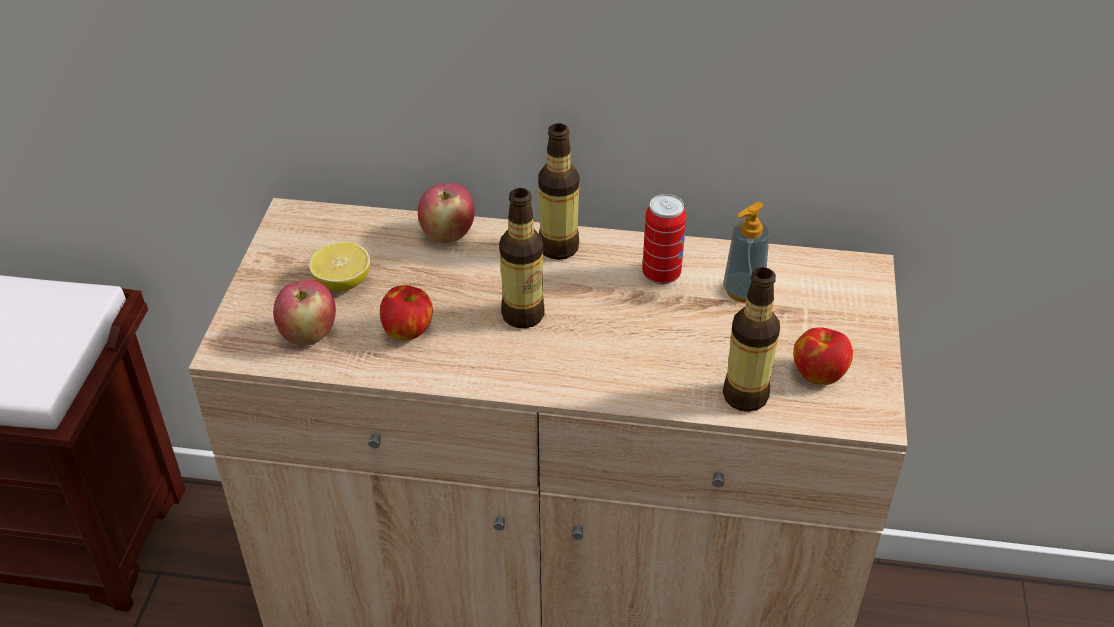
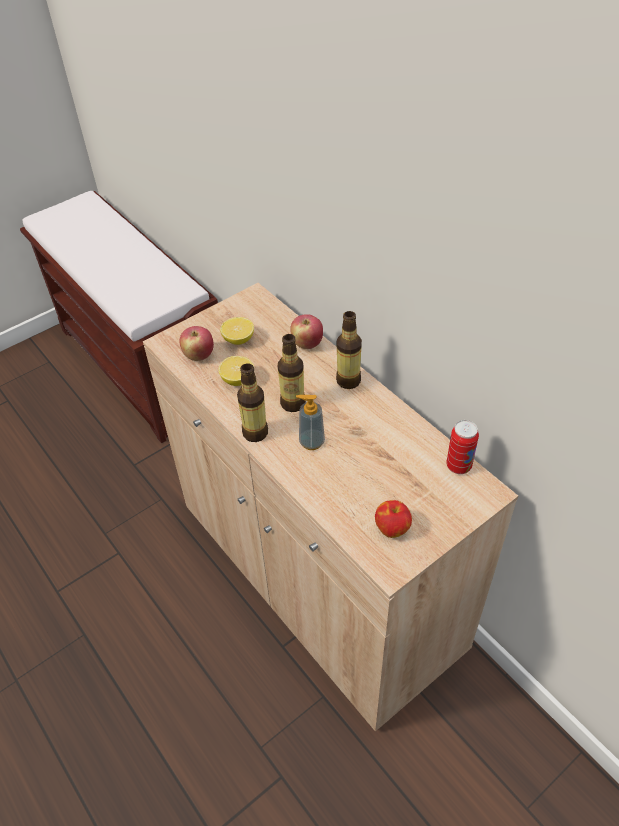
camera: 45 degrees right, 5 degrees up
(408, 331) = (237, 379): apple -> lemon
(661, 274) = (380, 425): can -> can (458, 466)
(743, 291) = (409, 460): soap dispenser -> soap dispenser (311, 442)
(745, 396) = (342, 512): bottle -> bottle (255, 433)

